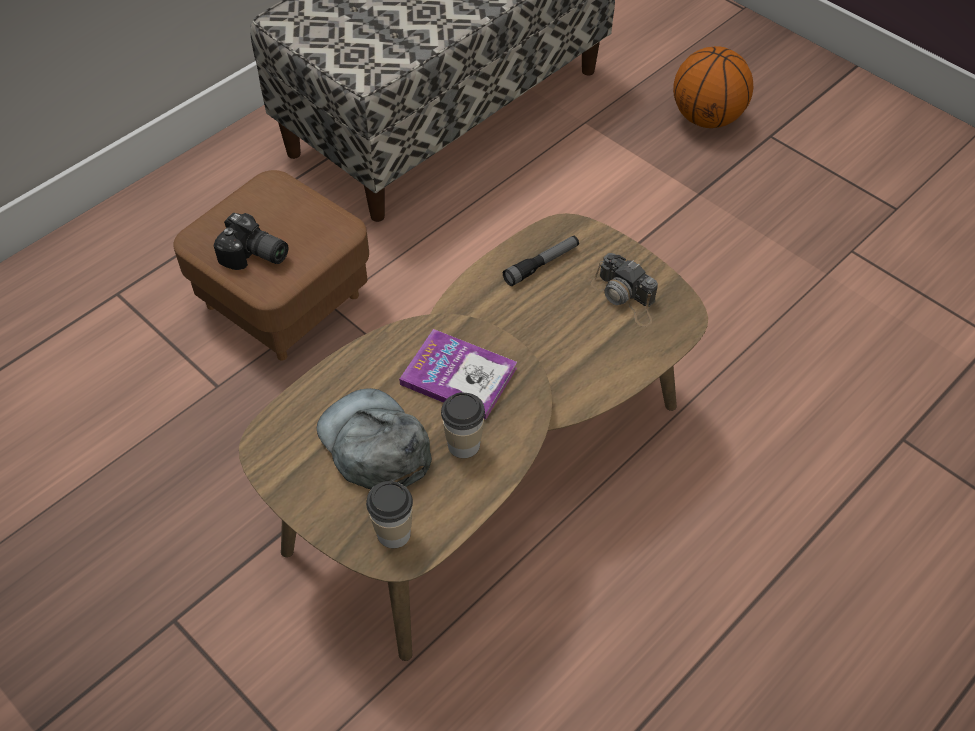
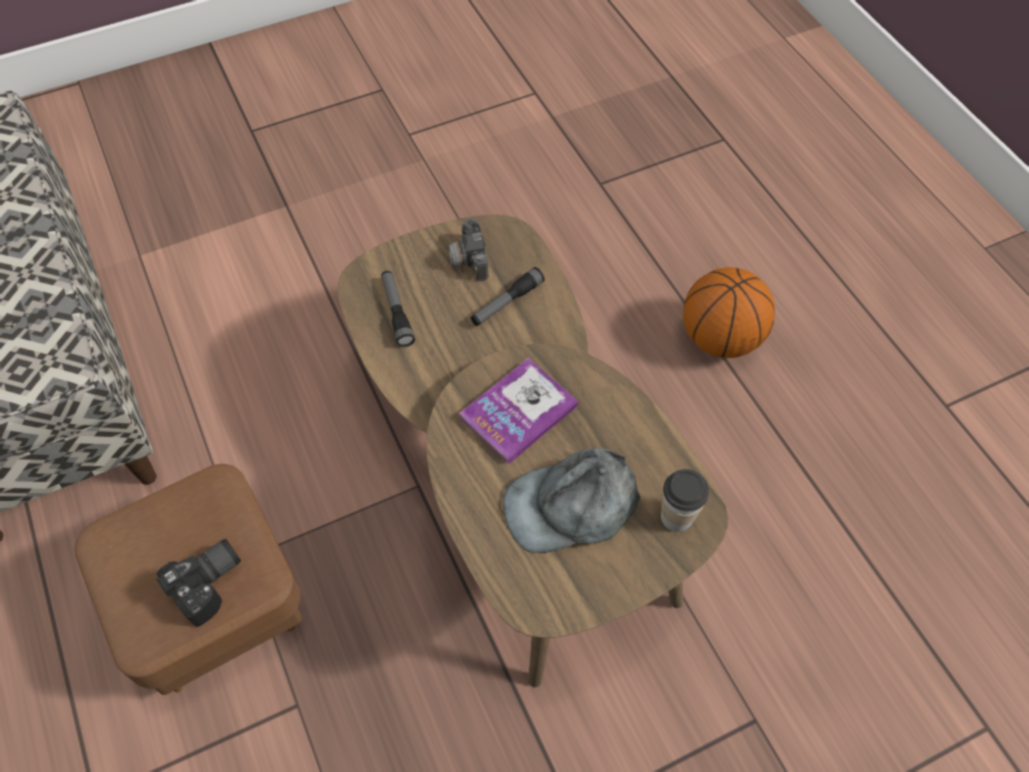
camera: 70 degrees left, 5 degrees up
(464, 445) = (599, 431): cup -> none
(595, 342) = (507, 302): none -> flashlight
(625, 297) = (467, 264): camera -> camera turned 105 degrees clockwise
(707, 118) = (199, 164): basketball -> basketball (720, 338)

